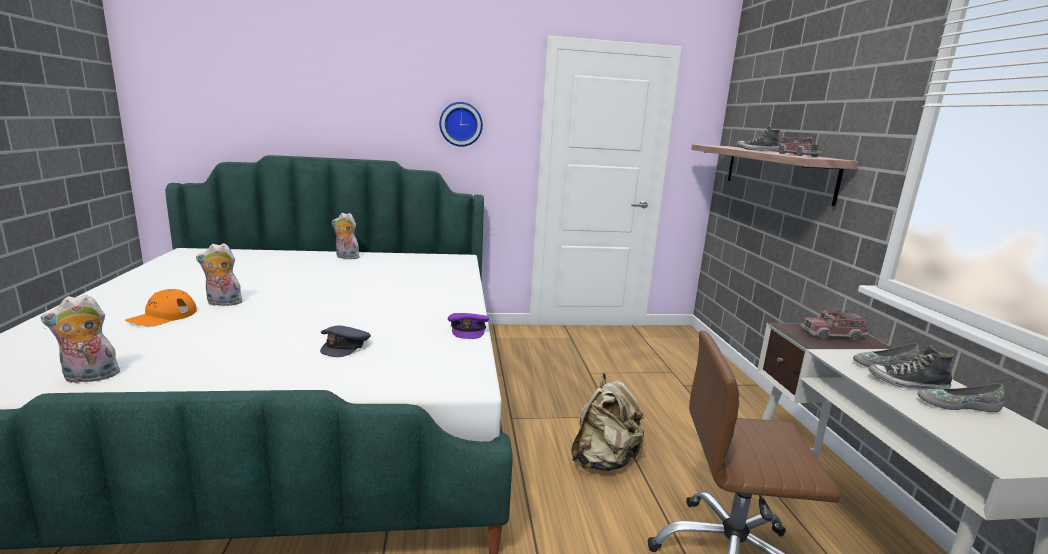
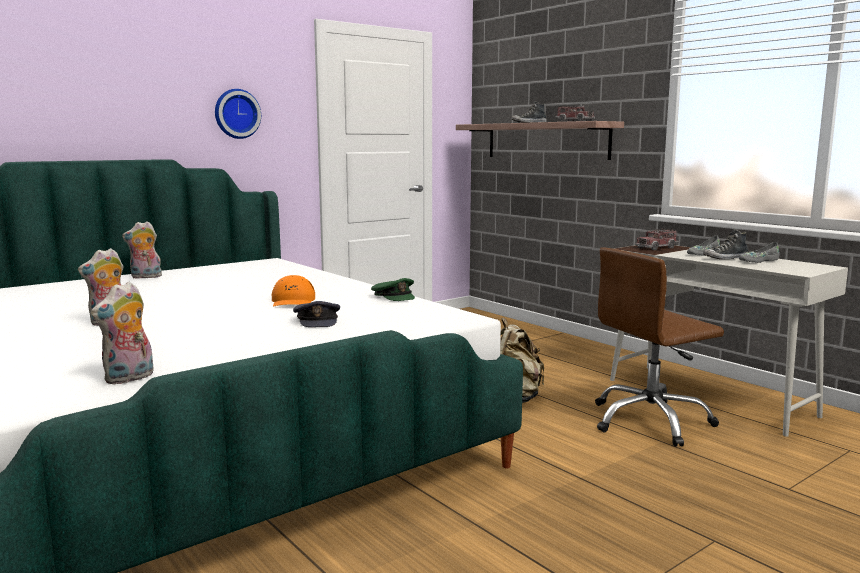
camera: 30 degrees left, 5 degrees down
(162, 316) = (69, 340): orange cap -> orange cap (293, 301)
(468, 329) = (394, 296): purple cap -> green cap

